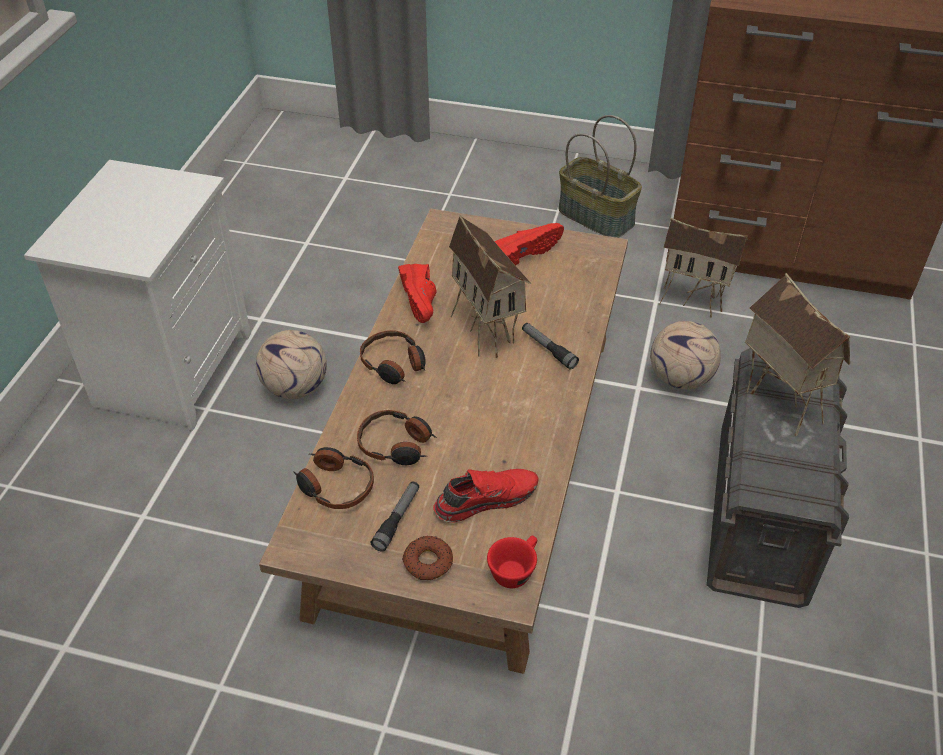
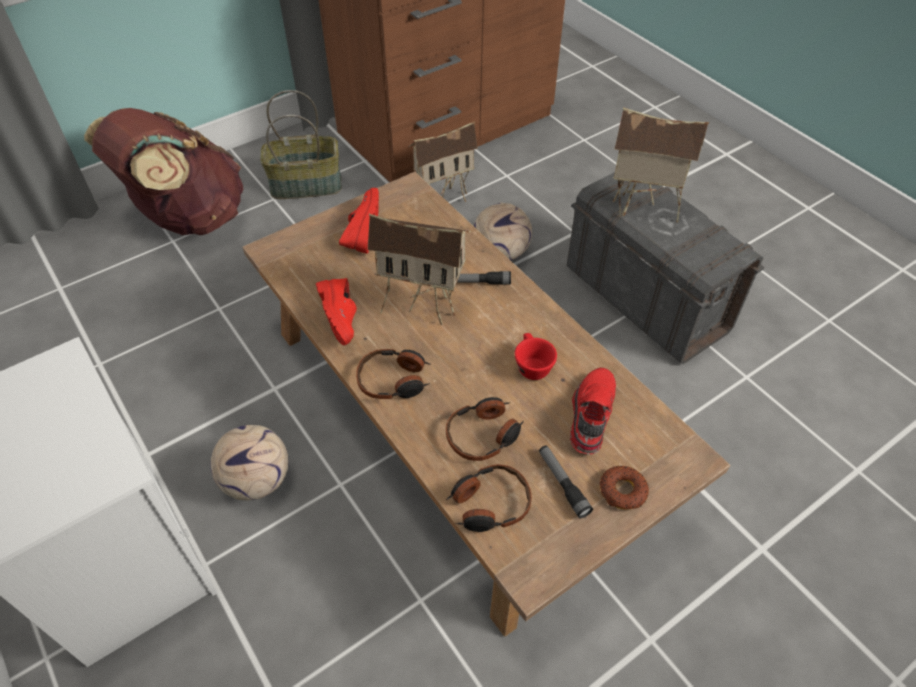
camera: 50 degrees left, 5 degrees up
(423, 301) = (344, 318): red shoe -> red shoe turned 45 degrees clockwise
(480, 185) = (188, 218): none -> brown backpack
(515, 570) = (672, 441): red cup -> red cup (531, 365)

